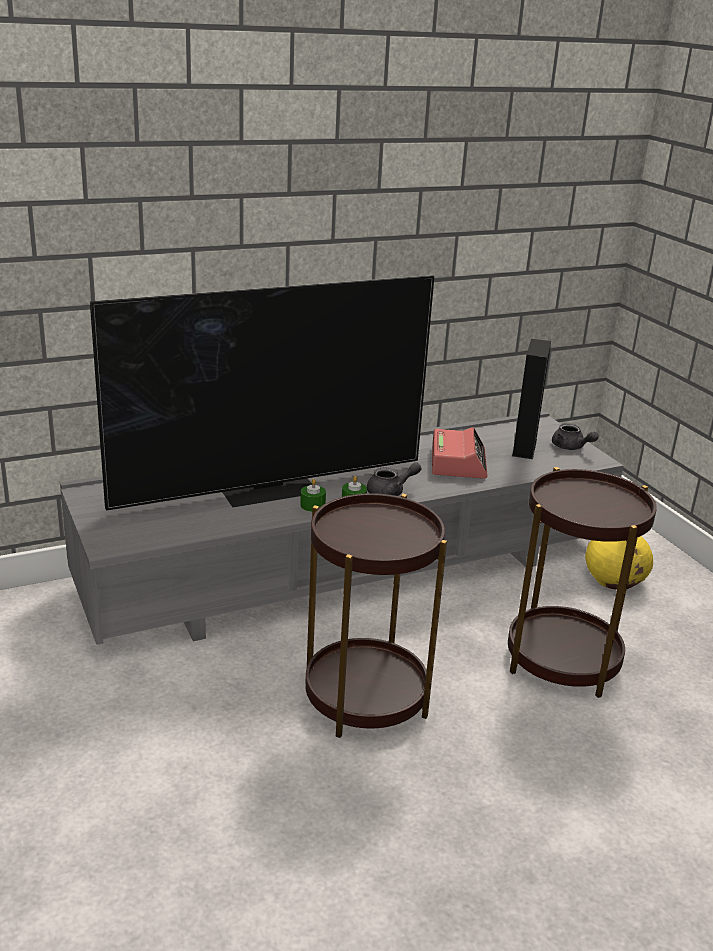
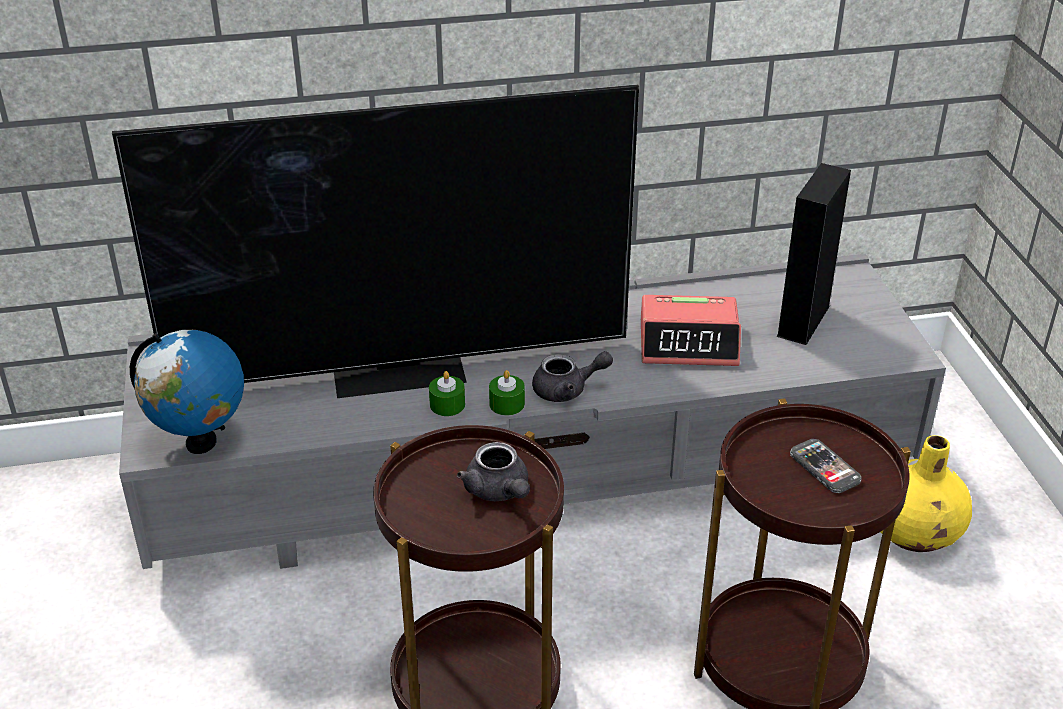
camera: 15 degrees right, 10 degrees up
(144, 539) = (201, 443): none -> globe
(458, 462) = (689, 343): alarm clock -> alarm clock turned 75 degrees clockwise
(571, 447) = (876, 327): grey teapot -> grey teapot (499, 491)
(597, 502) = (824, 468): none -> phone

